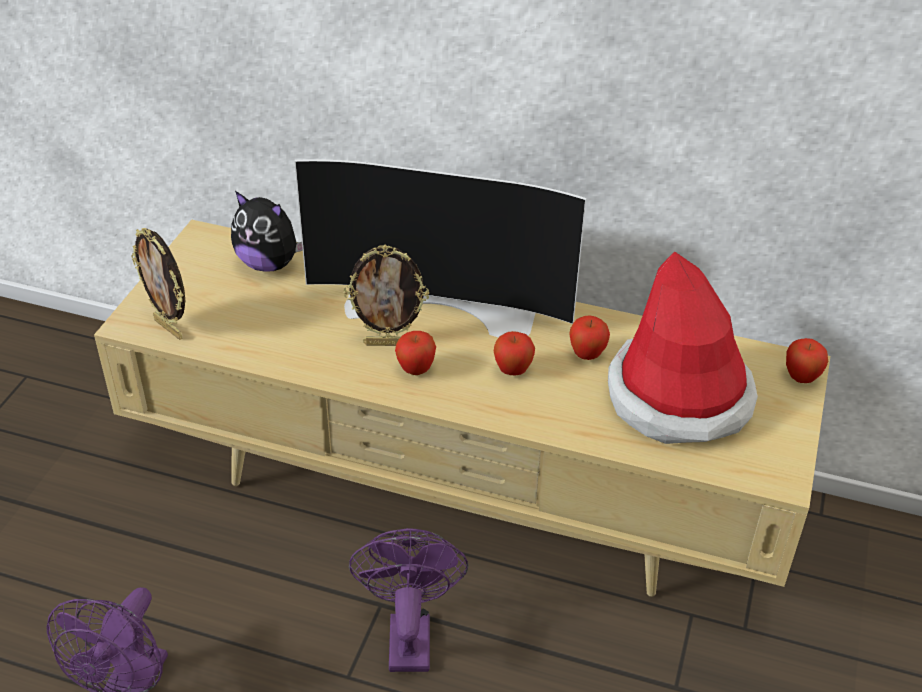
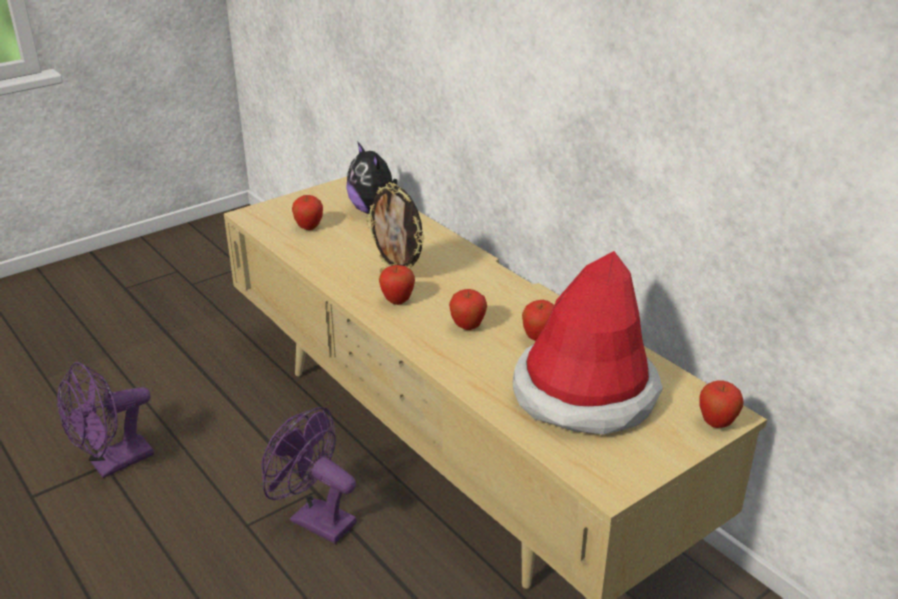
camera: 35 degrees right, 10 degrees down
(170, 328) = (270, 224): picture frame -> none
(221, 315) = (309, 228): none -> apple
(408, 634) = (314, 519): purple fan -> purple fan turned 90 degrees counterclockwise
(443, 304) = (466, 270): television -> none

